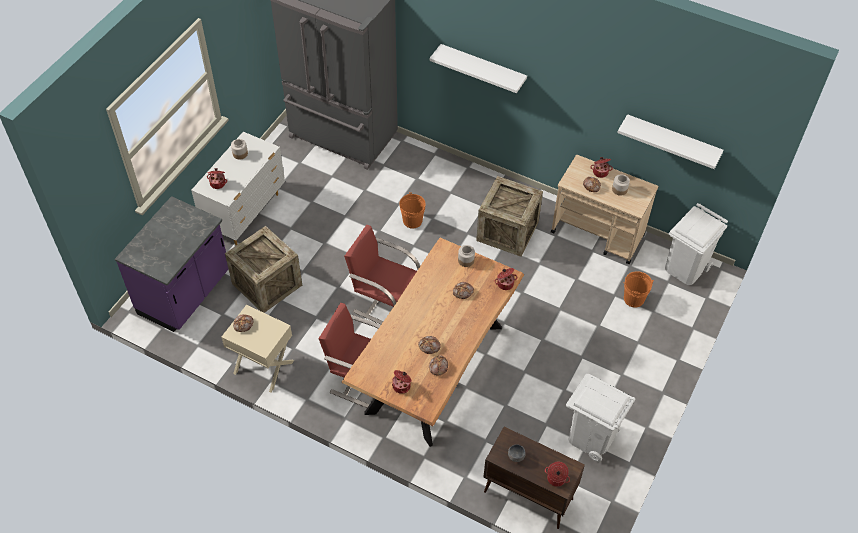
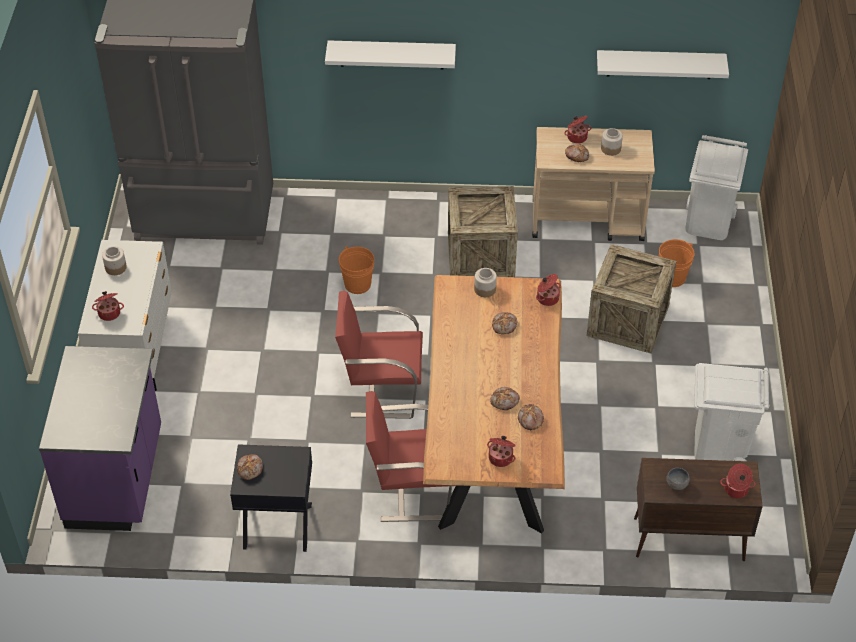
camera: 25 degrees left, 5 degrees down
(263, 367) = (277, 526): beige nightstand -> black nightstand
(267, 284) = (218, 426): crate -> crate (627, 321)

